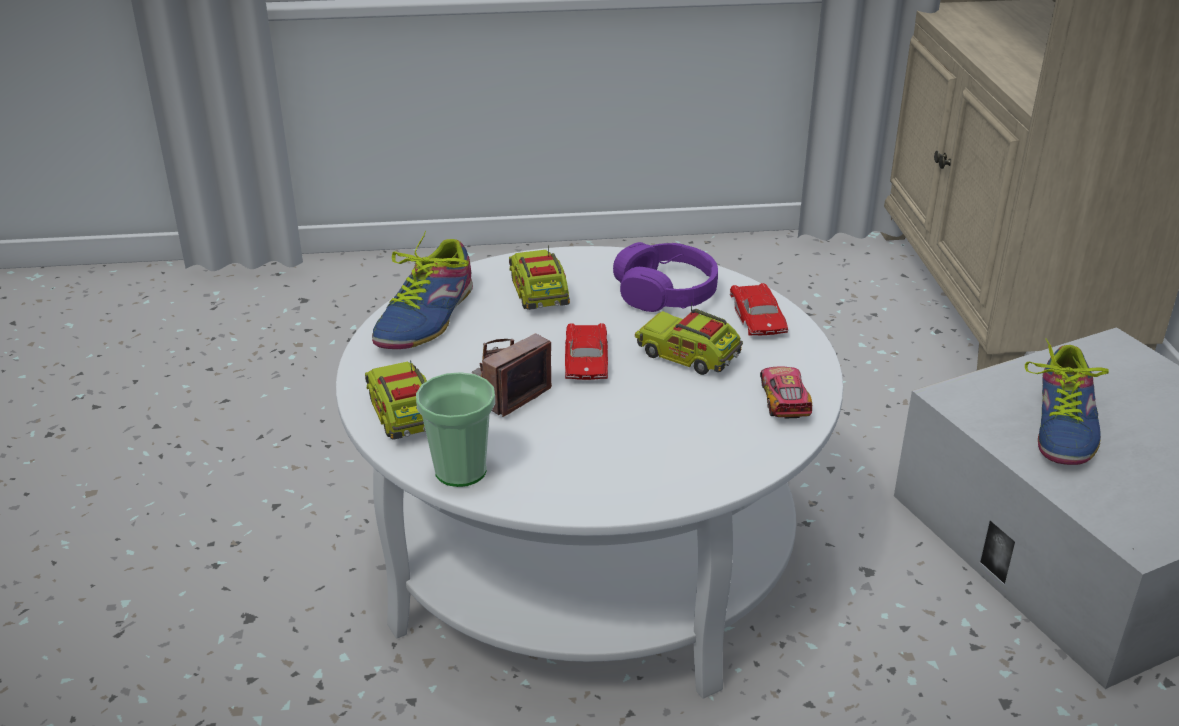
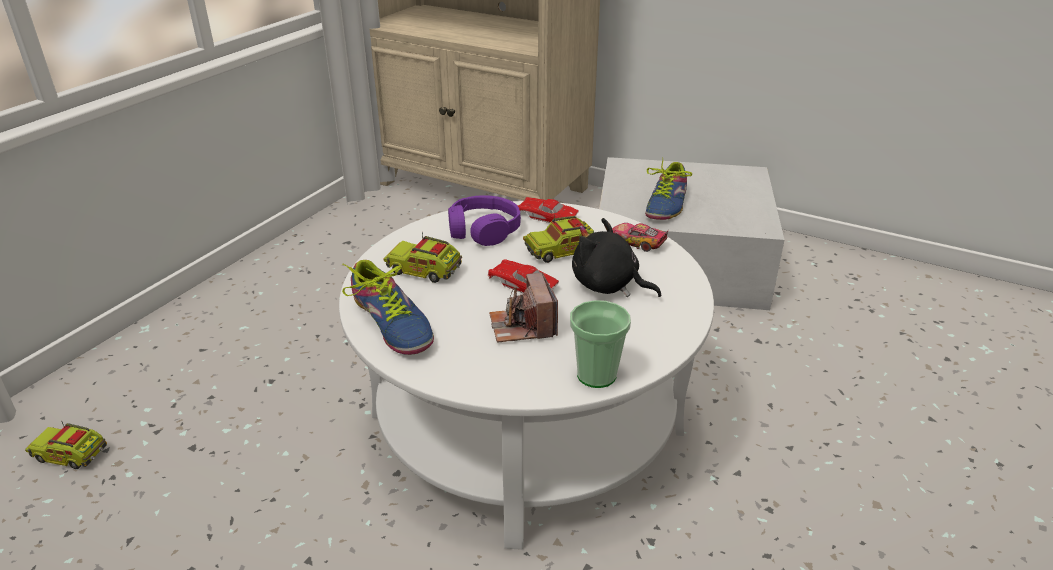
camera: 55 degrees left, 0 degrees up
(404, 415) = (506, 376): toy truck -> toy truck (71, 455)
(652, 416) = (608, 286): none -> black plush toy
(1063, 425) = (666, 204): shoe -> shoe turned 60 degrees clockwise

